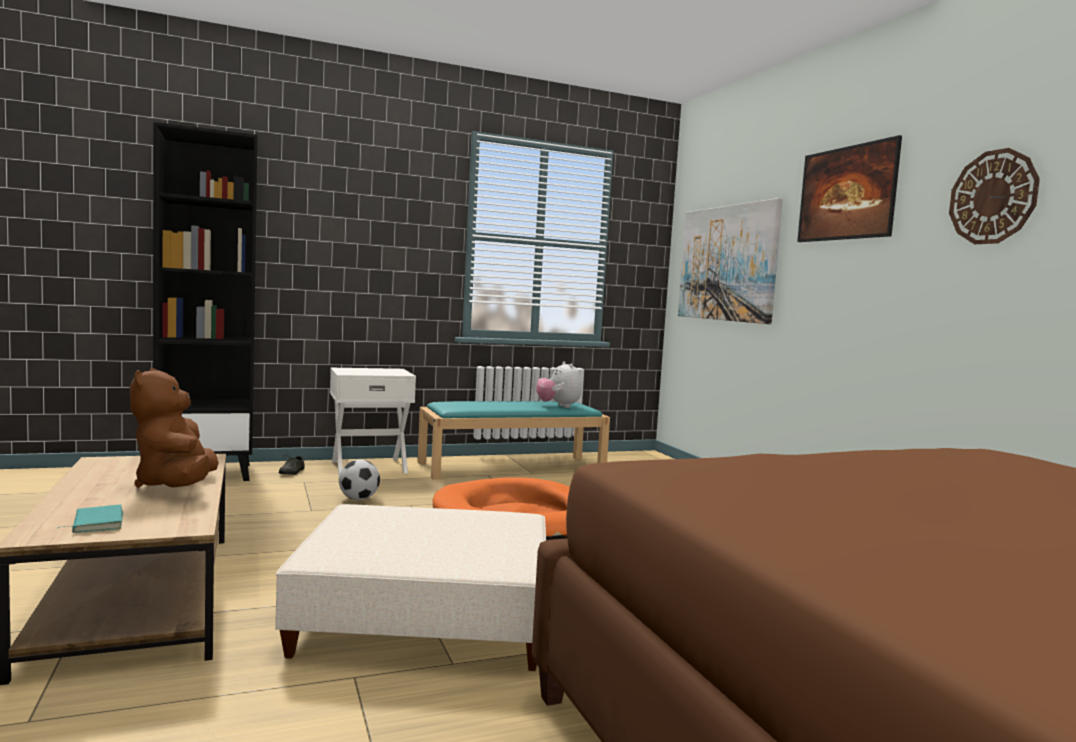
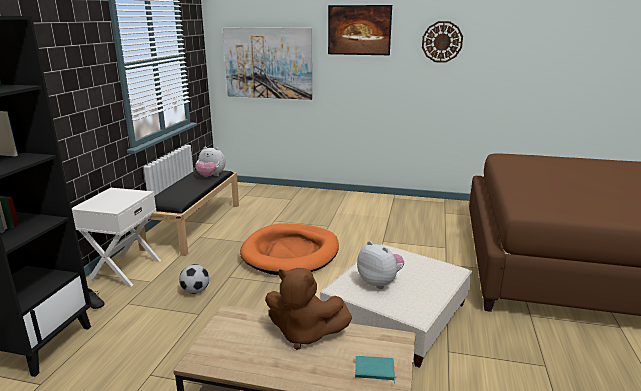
camera: 55 degrees left, 15 degrees up
(399, 526) = (379, 282): none -> plush toy
(512, 467) = (194, 225): turquoise bench -> black bench

